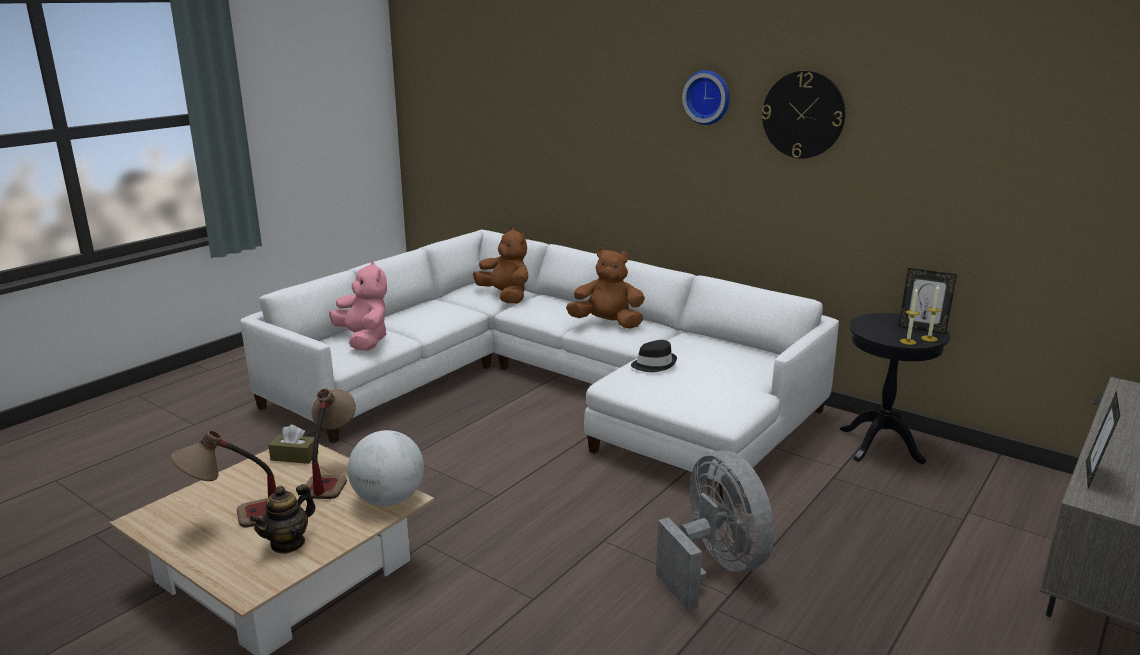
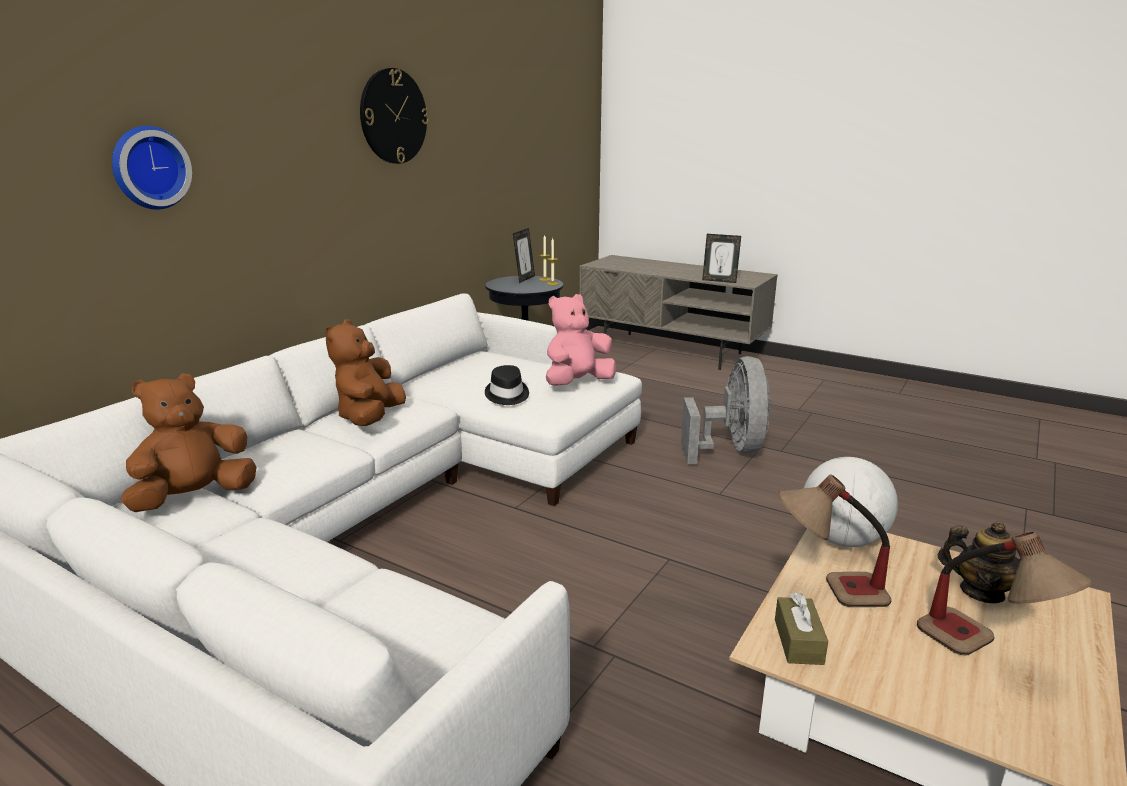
camera: 95 degrees left, 0 degrees up
(364, 340) = (390, 618): pink plush toy -> pink plush toy (577, 383)
(708, 97) = (300, 106): wall clock -> wall clock (149, 167)
(714, 567) = (730, 450): grey fan -> grey fan turned 120 degrees clockwise

